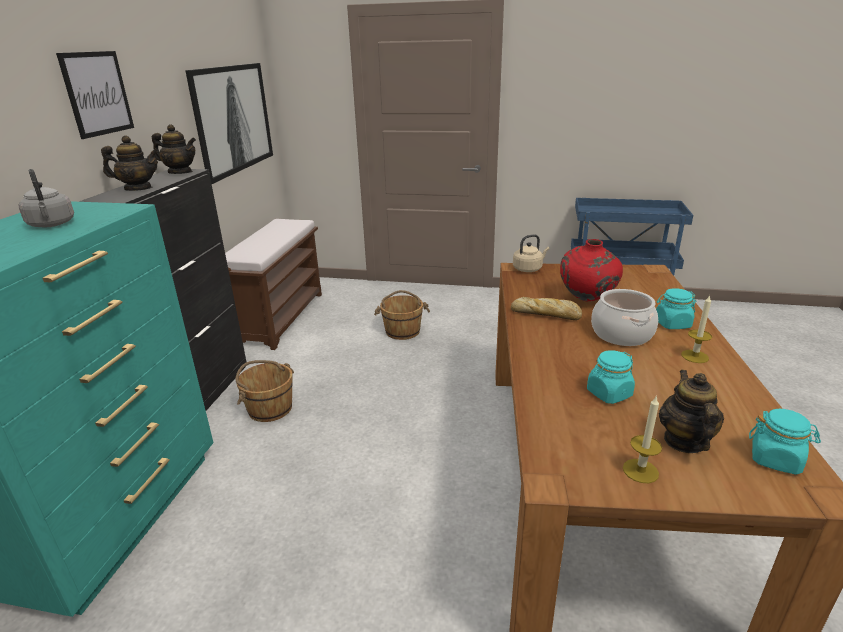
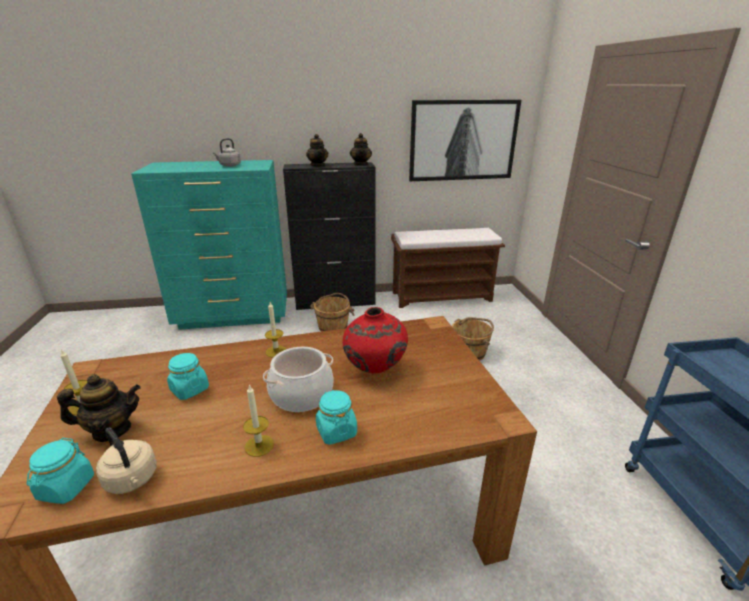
camera: 70 degrees right, 0 degrees up
(97, 93) = (327, 109): picture -> none
(528, 269) = (436, 331): beige kettle -> beige kettle (132, 480)
(541, 342) = (276, 351): none -> candle
(547, 314) = (332, 350): bread -> none

